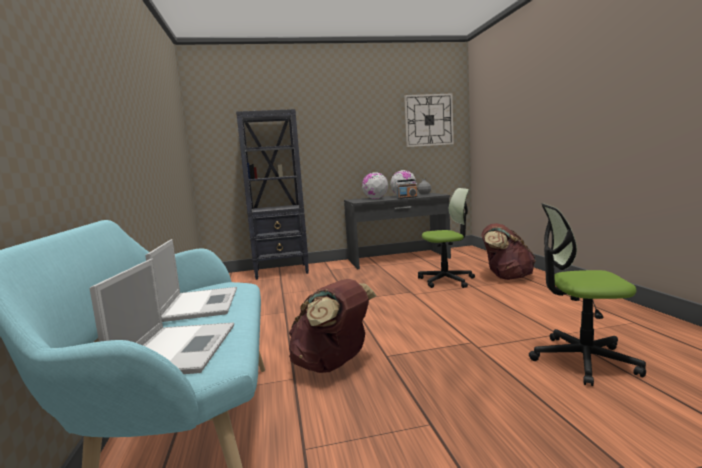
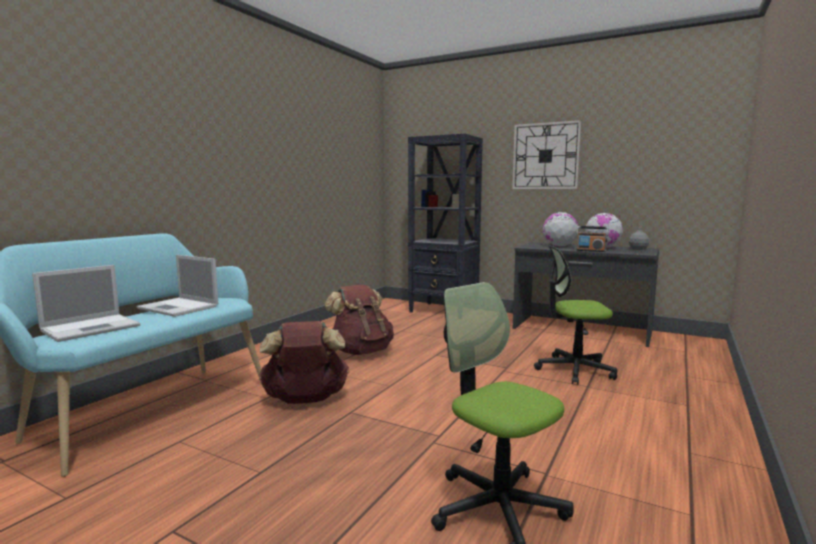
camera: 40 degrees right, 0 degrees up
(200, 304) = (179, 307): laptop -> laptop turned 90 degrees clockwise
(429, 120) = (670, 143): wall clock -> wall clock (545, 156)
(446, 280) = (574, 370): office chair -> office chair turned 150 degrees clockwise
(506, 277) = (662, 392): brown backpack -> brown backpack (361, 352)

